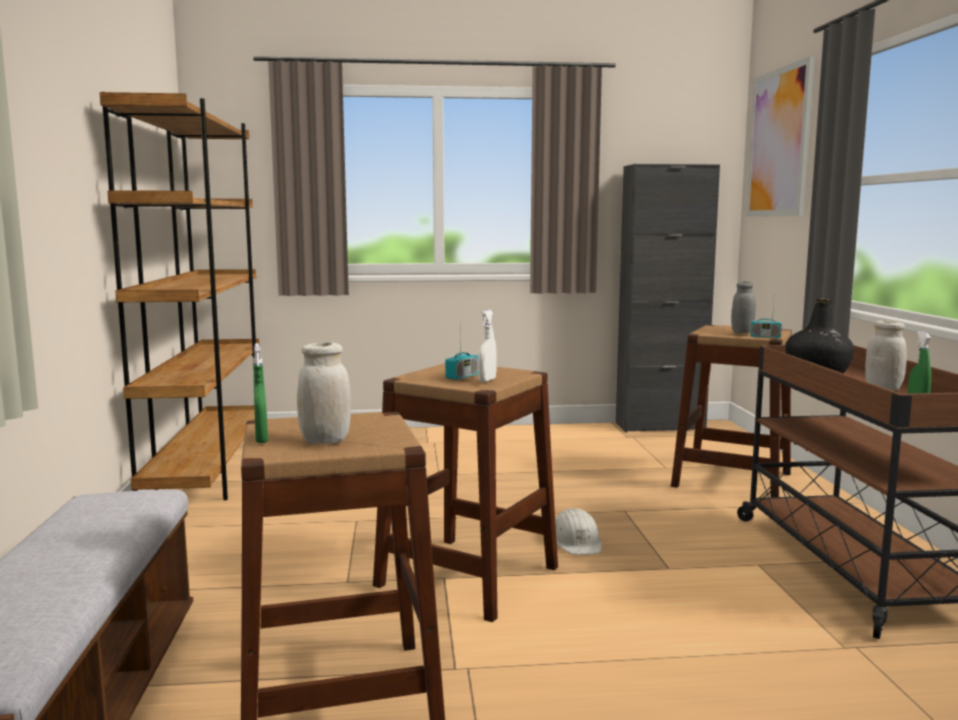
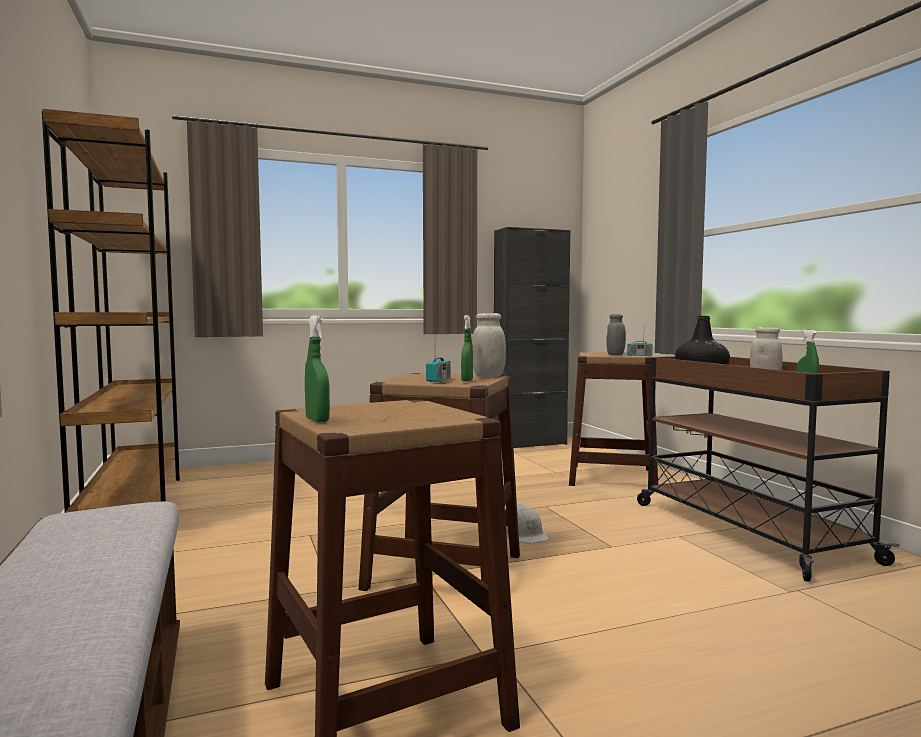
camera: 15 degrees left, 5 degrees down
(325, 440) = (383, 419): white jar -> white jar (488, 376)
(487, 380) = (467, 380): white spray bottle -> green spray bottle
(779, 143) = (617, 213): picture -> none

